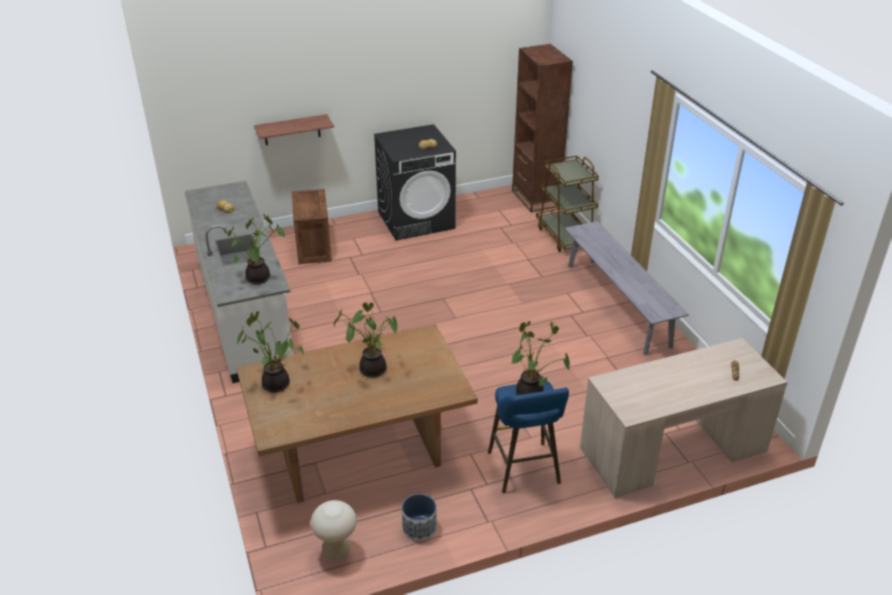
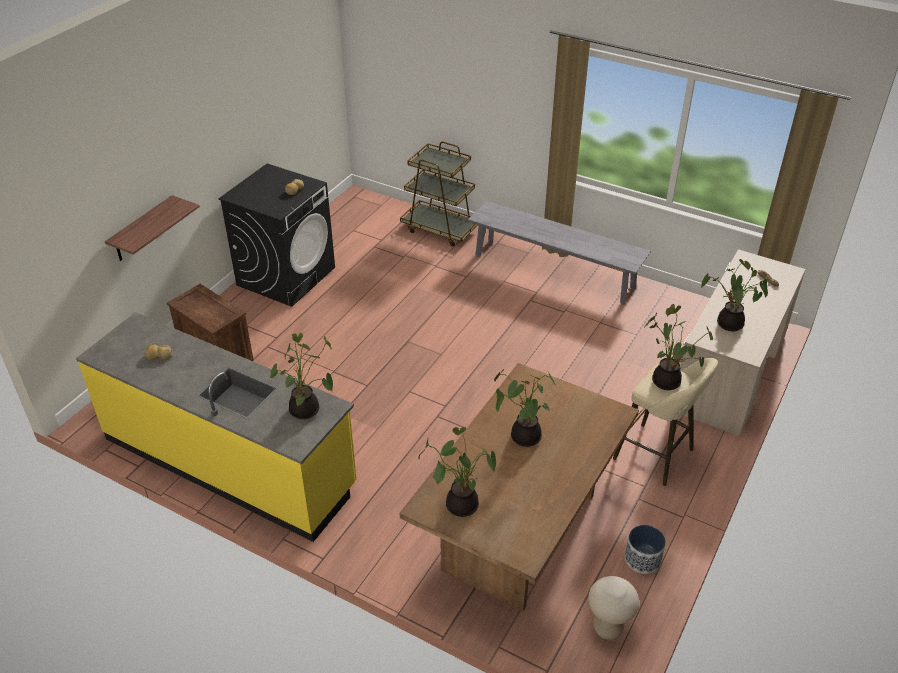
camera: 40 degrees left, 5 degrees up
(245, 312) = (229, 462): white counter -> yellow counter
(525, 471) = (657, 456): blue stool -> beige stool
(535, 198) = (372, 204): brown bookcase -> none
(644, 384) = (727, 324): none -> potted plant

